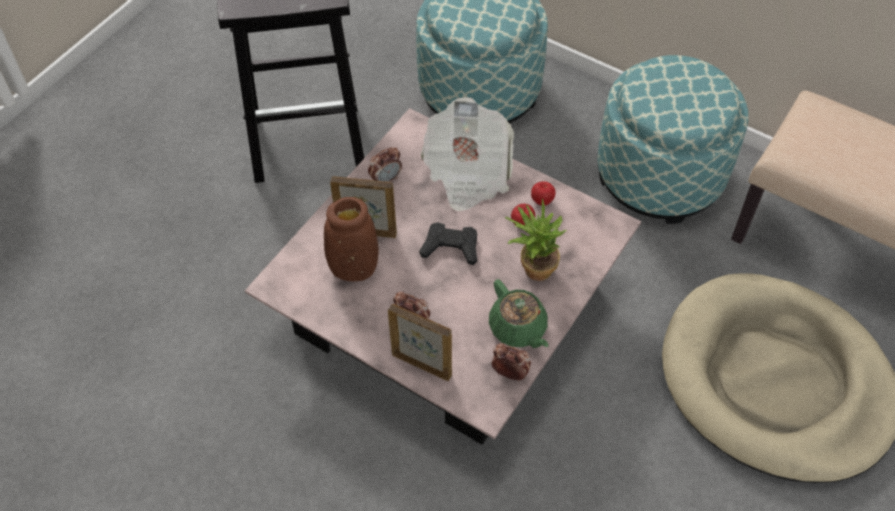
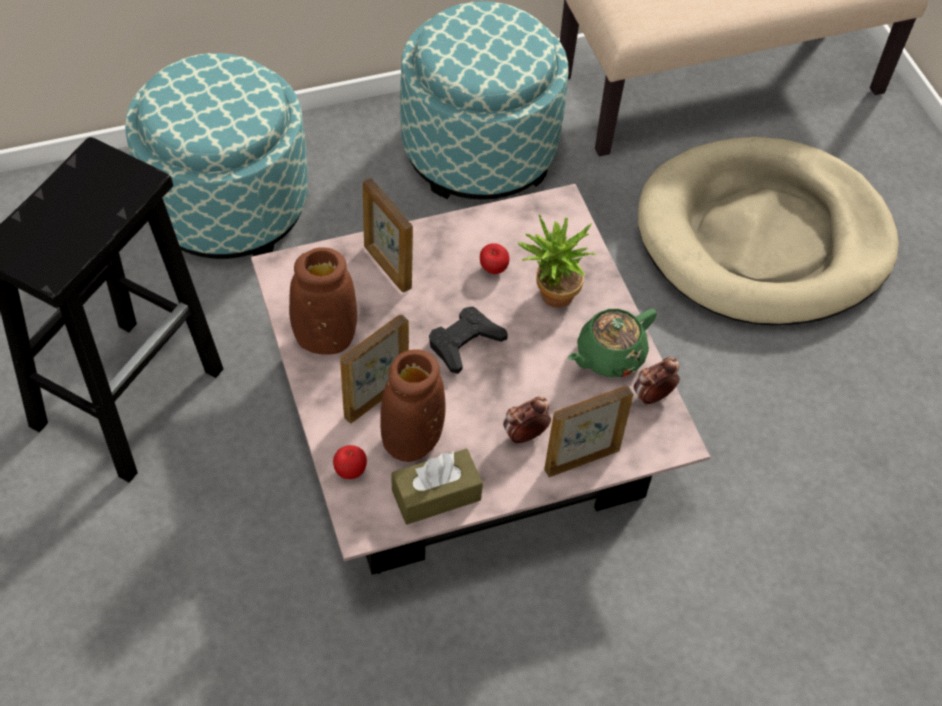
camera: 55 degrees left, 0 degrees up
(326, 305) = (436, 495): none -> brown tissue box
(386, 179) = (325, 338): alarm clock -> brown vase
(467, 172) = (387, 267): newspaper -> picture frame
(518, 328) = (608, 356): green teapot -> green teapot turned 135 degrees clockwise
(542, 201) = (481, 236): apple -> apple (350, 471)

